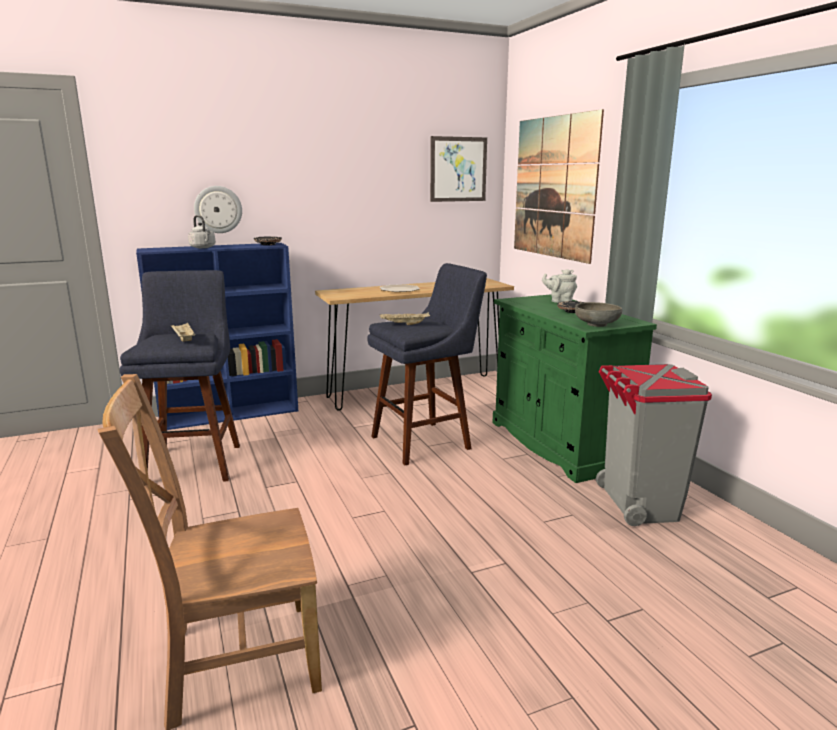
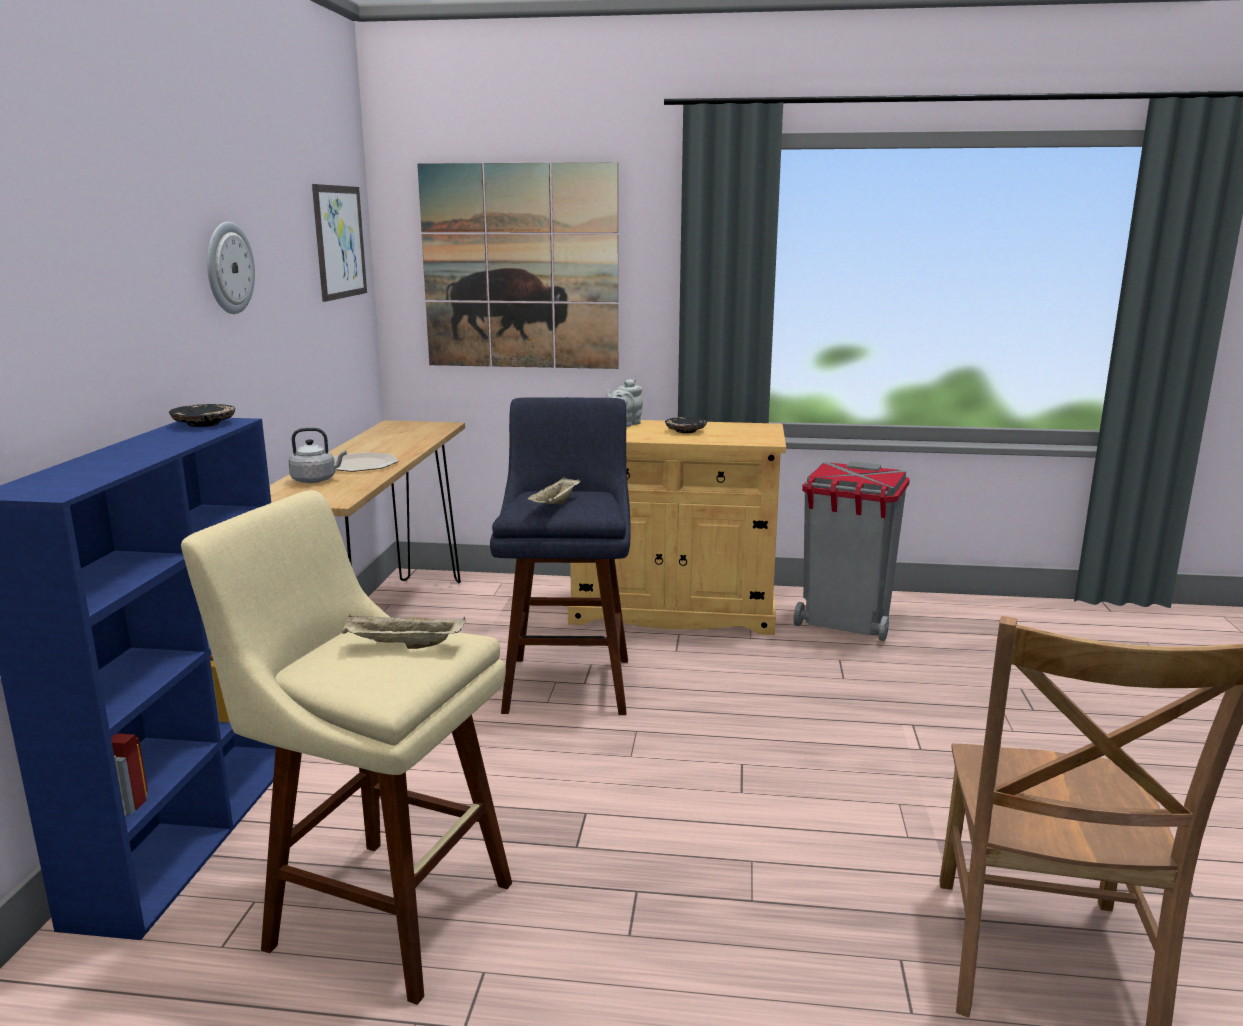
camera: 60 degrees left, 0 degrees up
(195, 461) = (378, 910): blue stool -> beige stool
(203, 247) = (131, 457): grey kettle -> grey kettle (316, 480)
(218, 209) = (82, 361): wall clock -> wall clock (228, 268)
(558, 444) = (673, 610): green cabinet -> beige cabinet
(596, 324) = (759, 437): grey bowl -> none

